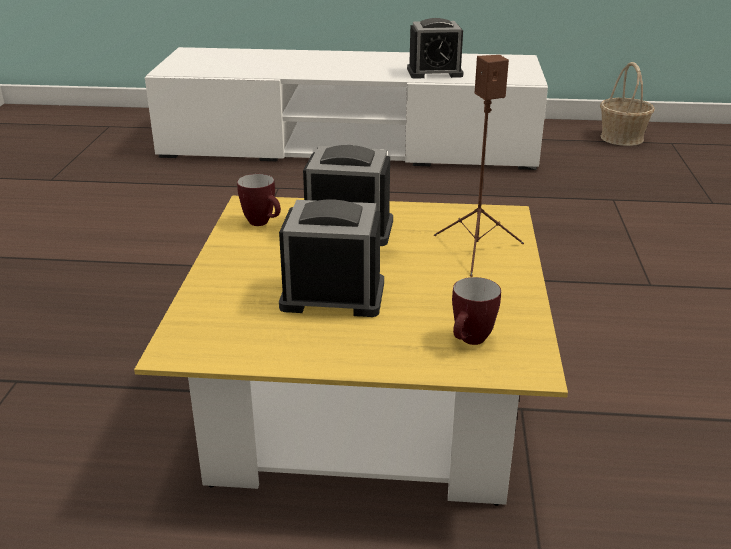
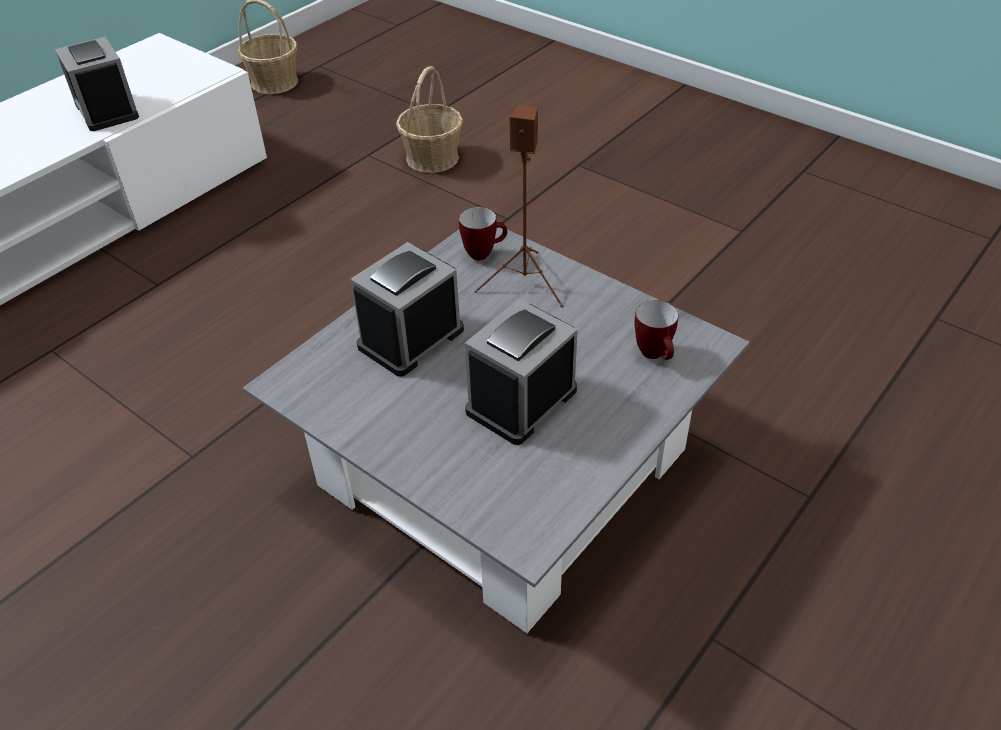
camera: 55 degrees left, 15 degrees up
(263, 223) = (337, 389): mug -> mug (484, 253)
(365, 401) = (503, 468): yellow coffee table -> grey coffee table
(434, 72) = (106, 110): alarm clock -> alarm clock turned 120 degrees clockwise
(659, 224) = (433, 158): none -> basket

